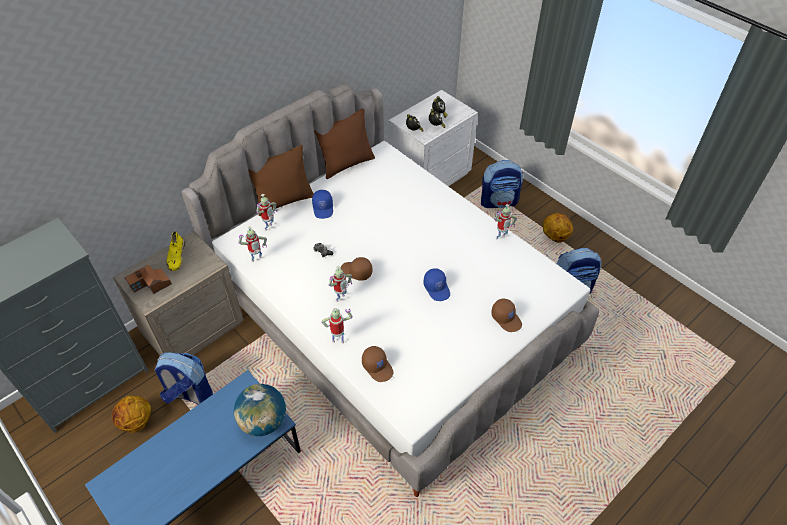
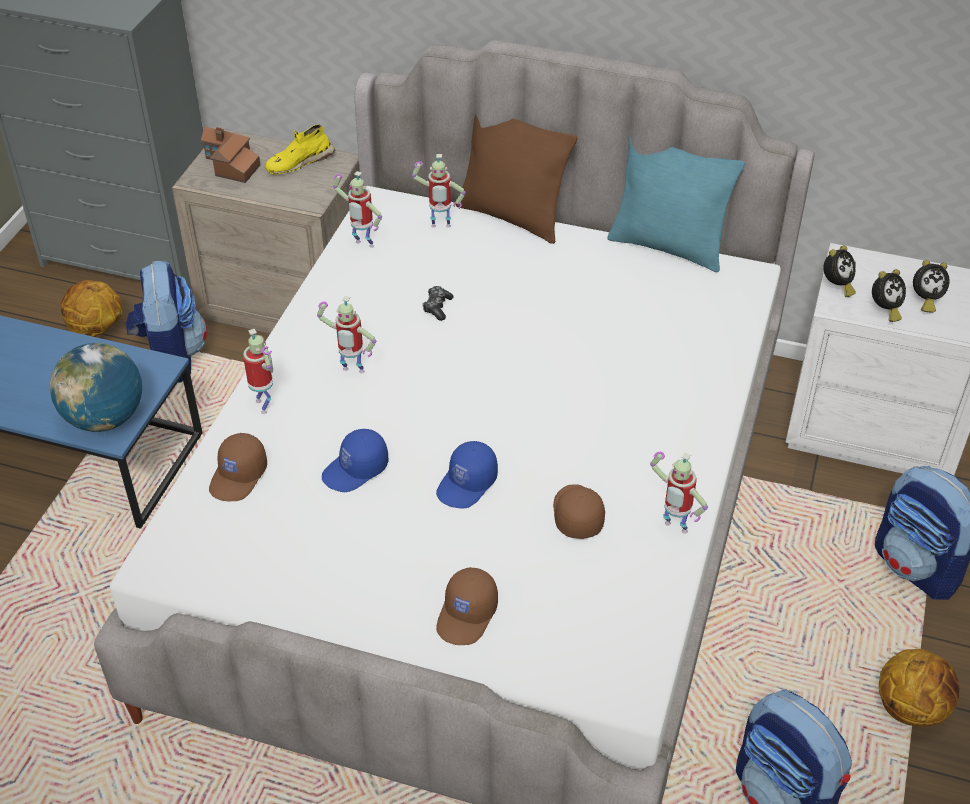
camera: 60 degrees right, 5 degrees down
(323, 208) = (536, 265): blue cap -> blue cap (356, 470)
(347, 164) = (668, 247): brown pillow -> turquoise pillow
(356, 272) = (425, 365): brown cap -> brown cap (576, 515)

